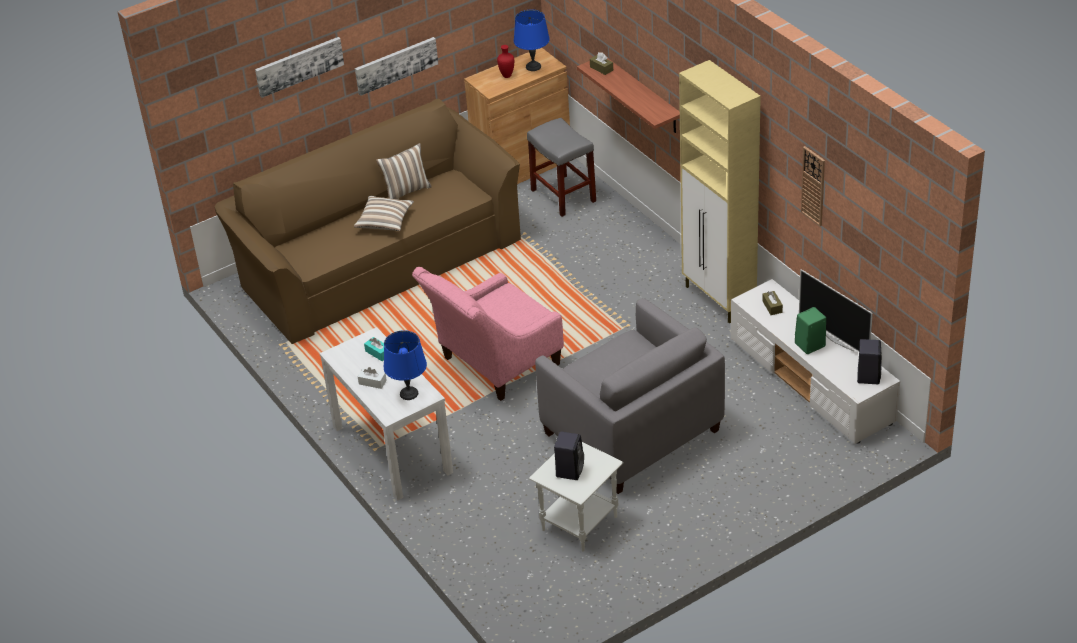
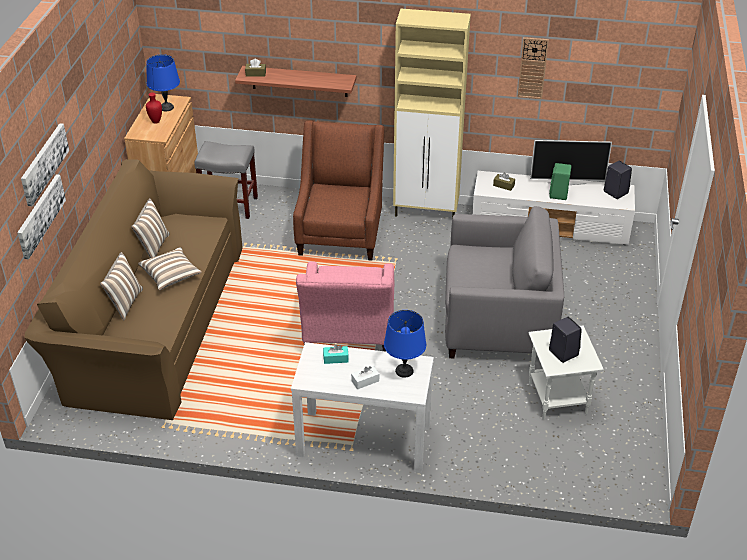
camera: 50 degrees left, 0 degrees up
(328, 224) = (125, 303): none -> pillow
(396, 65) = (91, 140): picture -> picture (40, 215)
(617, 274) = (340, 233): none -> brown armchair

